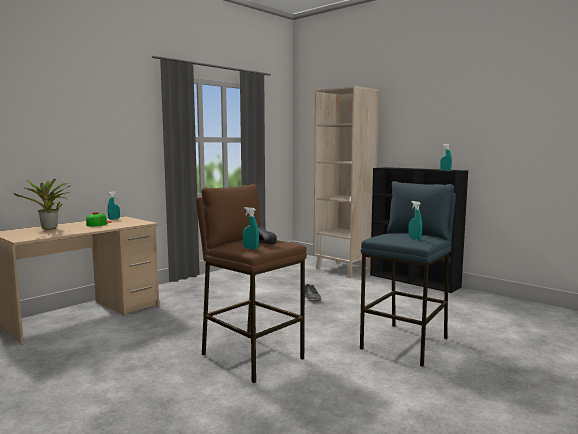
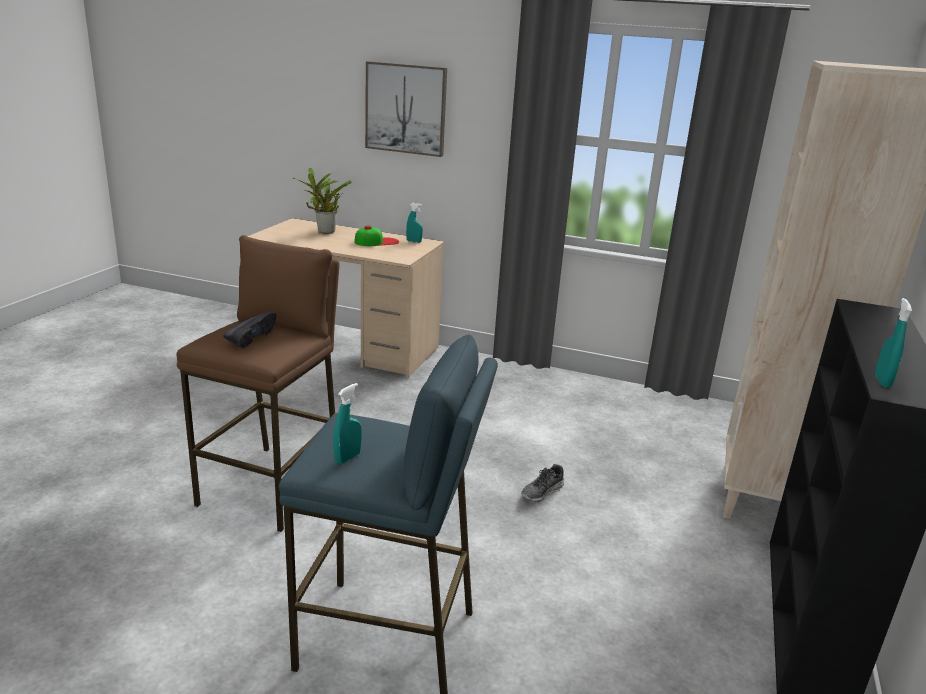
camera: 65 degrees right, 15 degrees up
(84, 129) = (406, 109): none -> picture
(250, 248) = (211, 339): turquoise spray bottle -> none

